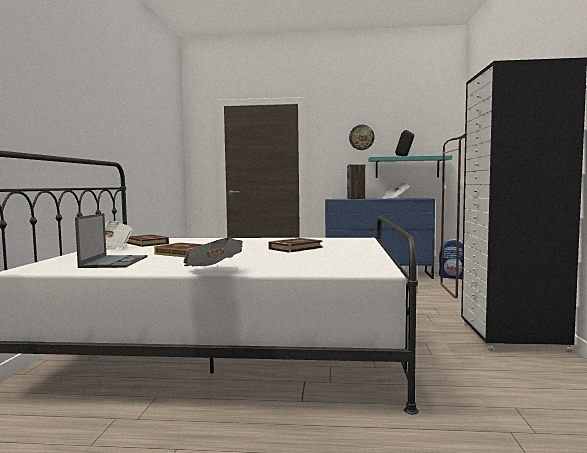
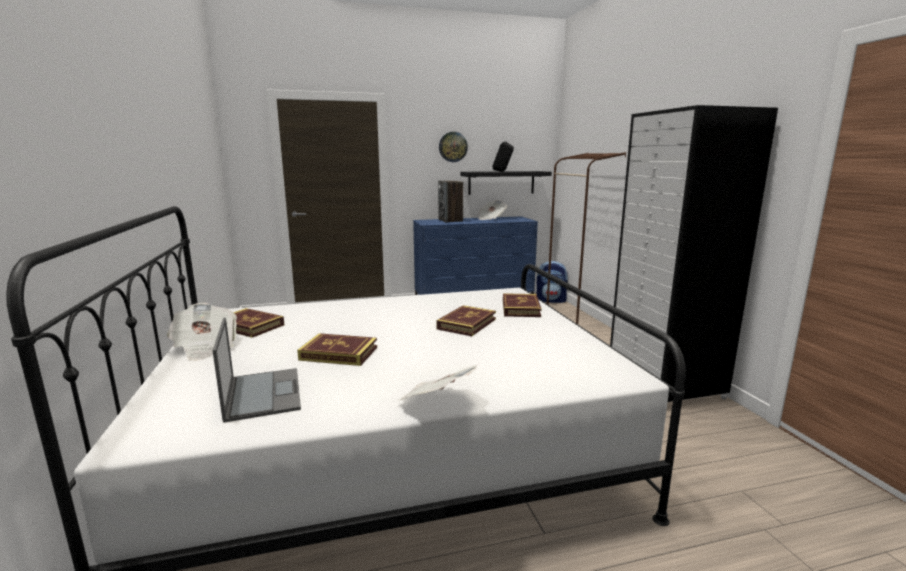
camera: 20 degrees left, 10 degrees up
(353, 244) = (520, 308): none -> book
(407, 167) = (501, 182): turquoise shelf -> black shelf

